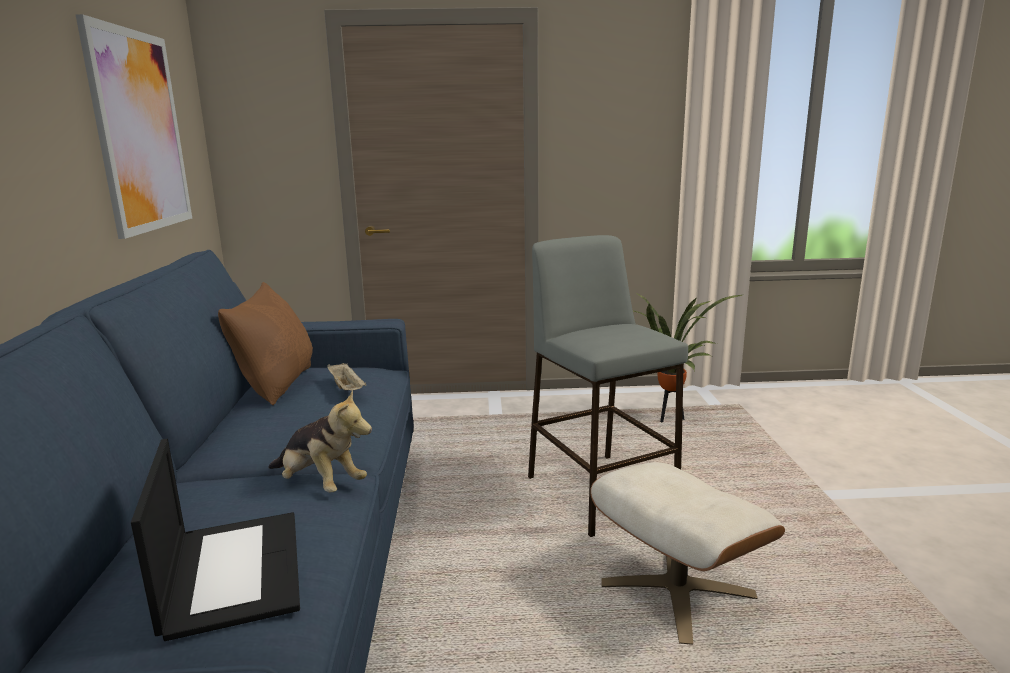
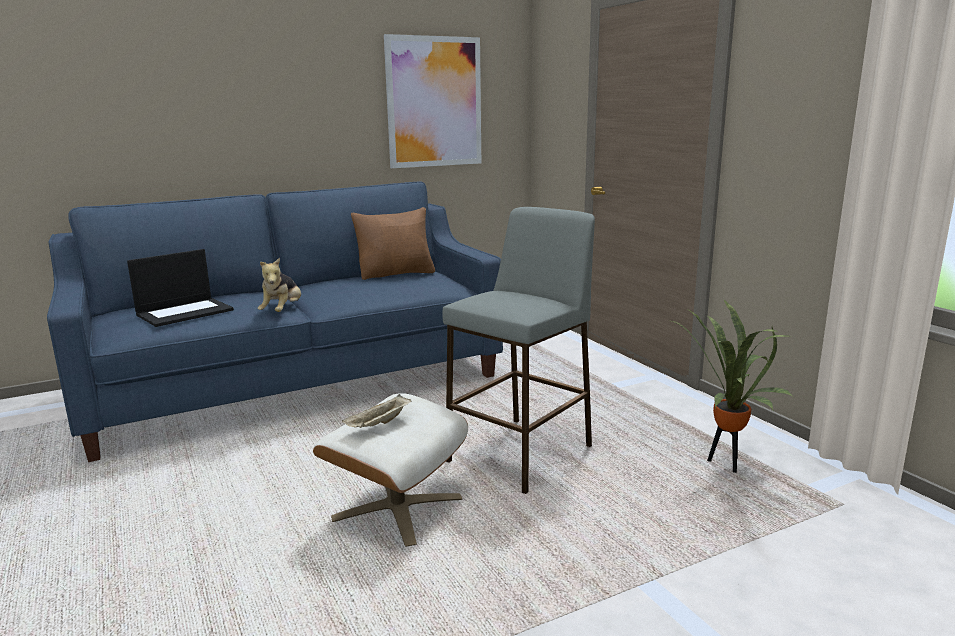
camera: 65 degrees right, 0 degrees up
(347, 389) = (401, 286): beige tray -> beige tray (379, 424)

